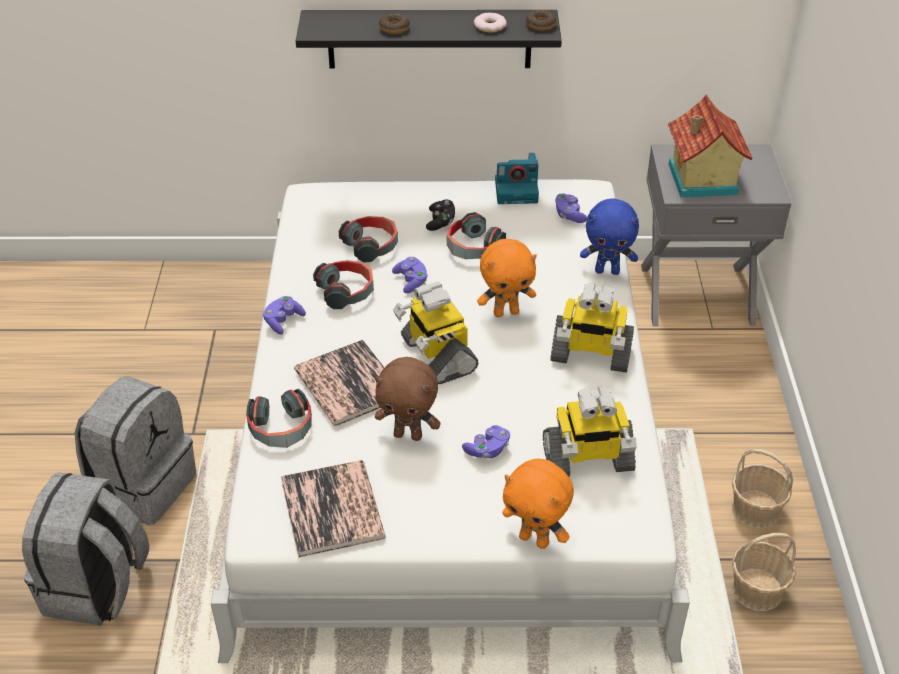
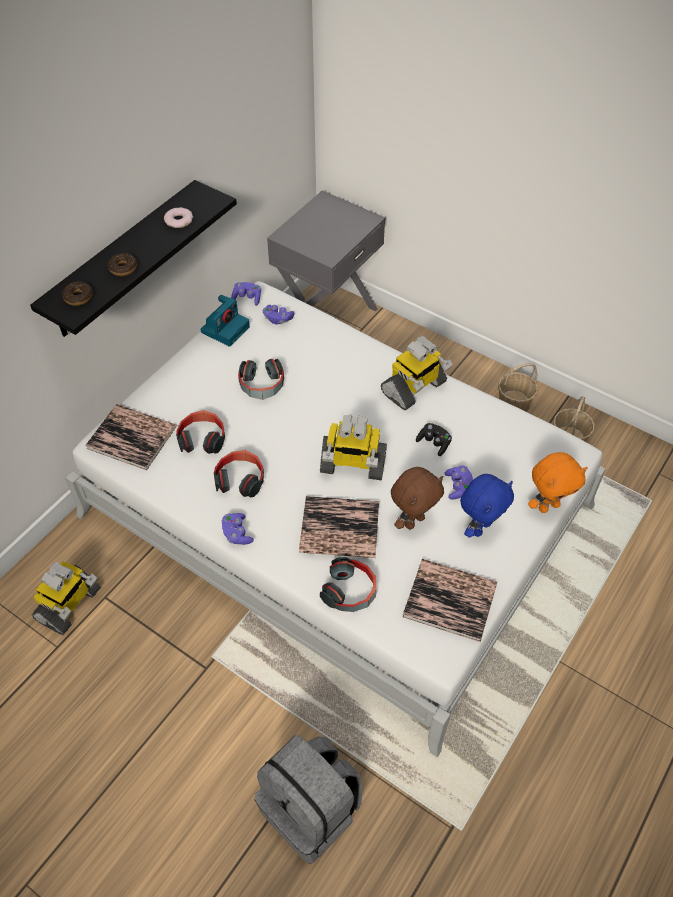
camera: 55 degrees left, 10 degrees up
(143, 485) = (233, 729): grey backpack -> none
(332, 206) = (132, 437): none -> book
(411, 281) = (264, 437): purple game controller -> purple game controller (247, 298)
(441, 222) = (216, 386): black game controller -> black game controller (434, 443)
(506, 312) = (340, 405): orange plush toy -> none
(540, 25) = (206, 197): donut -> donut (78, 297)
(587, 460) = (502, 443): toy robot -> toy robot (69, 605)
(607, 270) = (345, 334): blue plush toy -> blue plush toy (480, 527)
(700, 179) = (325, 239): toy house -> none

